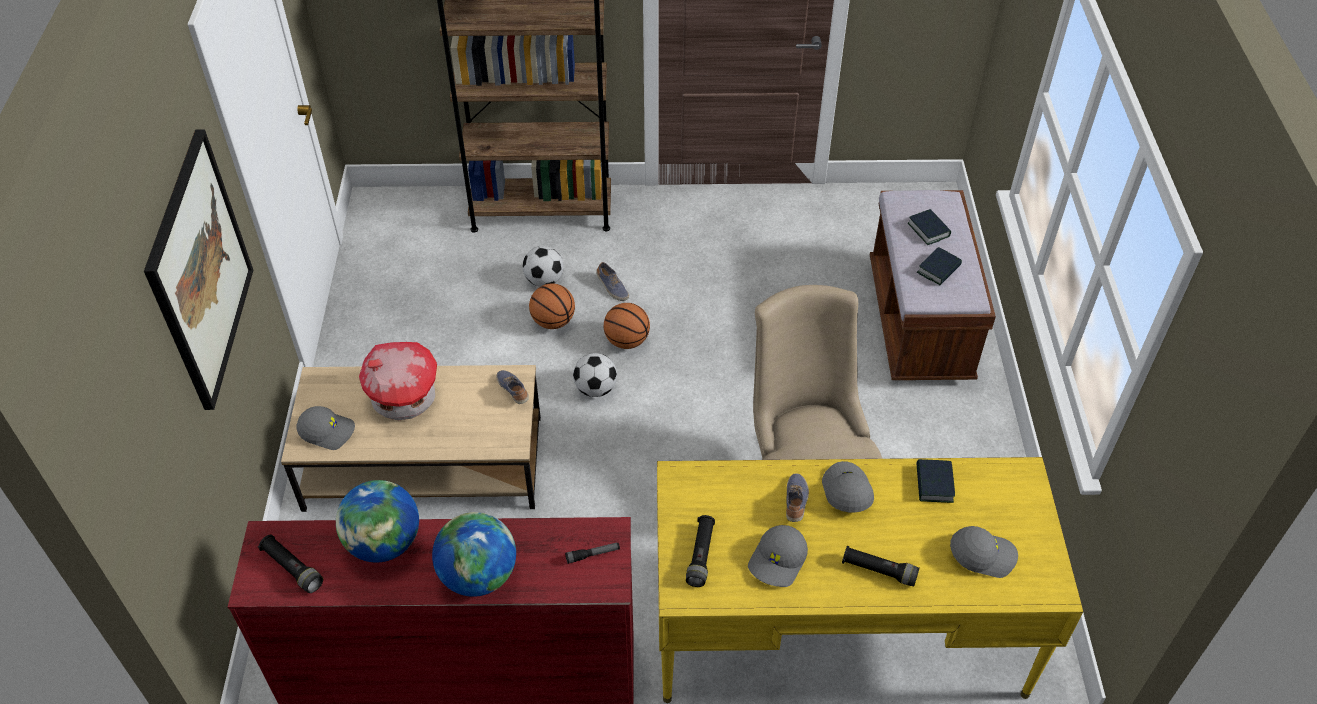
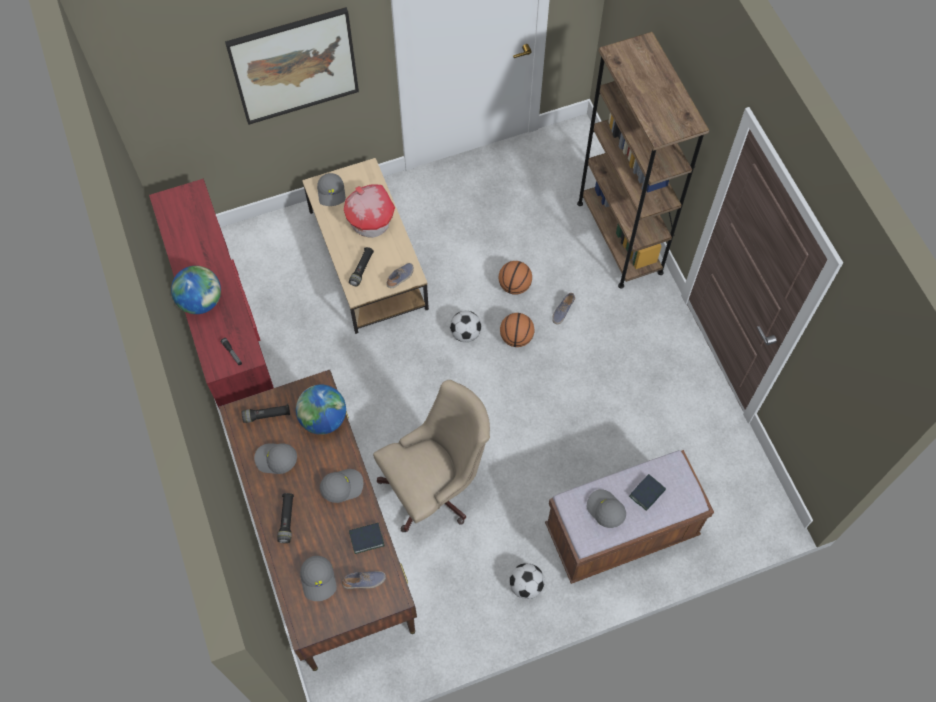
camera: 70 degrees right, 15 degrees up
(292, 568) = (179, 212): black flashlight -> black flashlight (362, 269)
(384, 543) = (208, 247): globe -> globe (323, 419)
(544, 280) = (550, 266): football -> football (526, 585)
(796, 502) = (324, 458): shoe -> shoe (364, 581)
(838, 628) = (327, 540): yellow desk -> brown desk
(939, 269) = (605, 510): book -> grey cap

